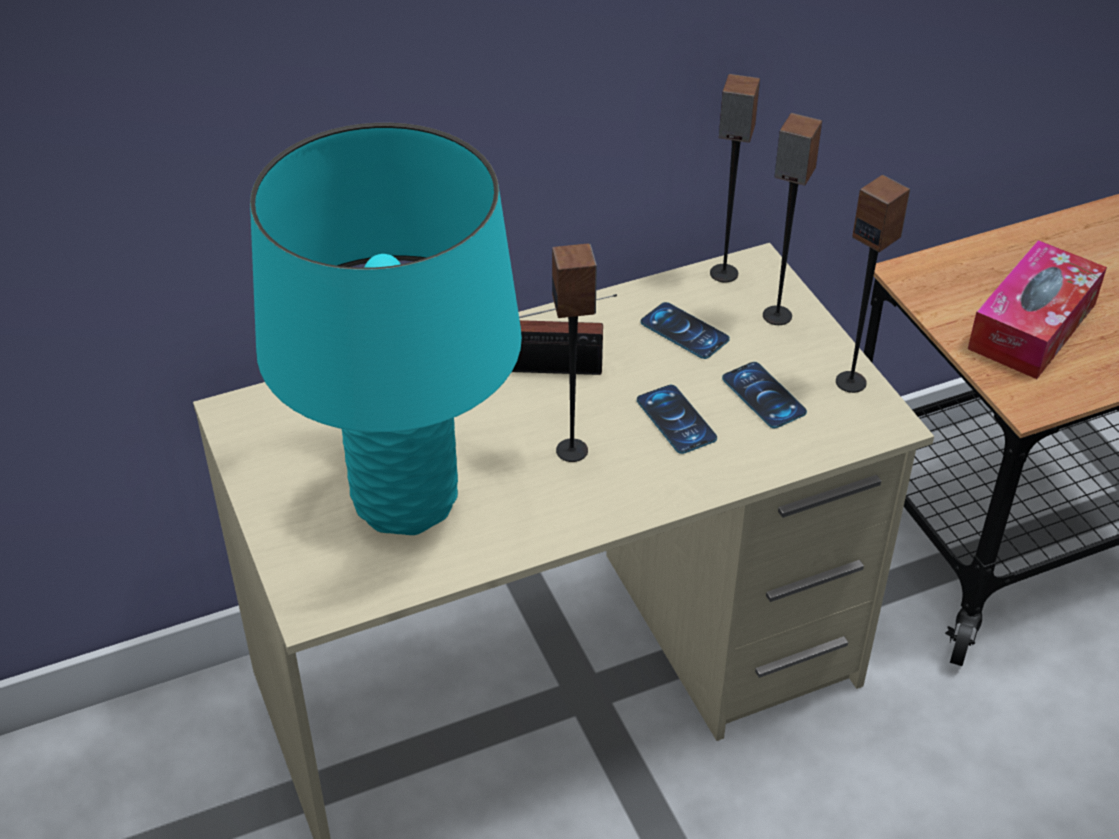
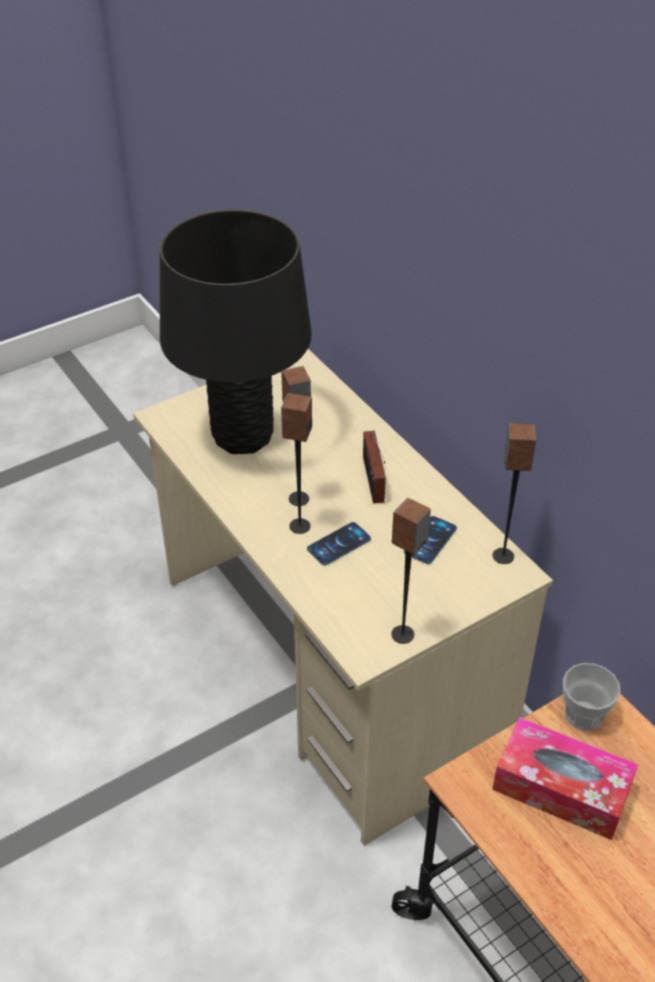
camera: 80 degrees right, 0 degrees up
(405, 501) = (242, 436): turquoise table lamp -> black table lamp
(763, 395) = (374, 587): phone -> none
(777, 316) = (464, 589): speaker -> speaker (299, 526)
(931, 289) = (583, 715): none -> cup

